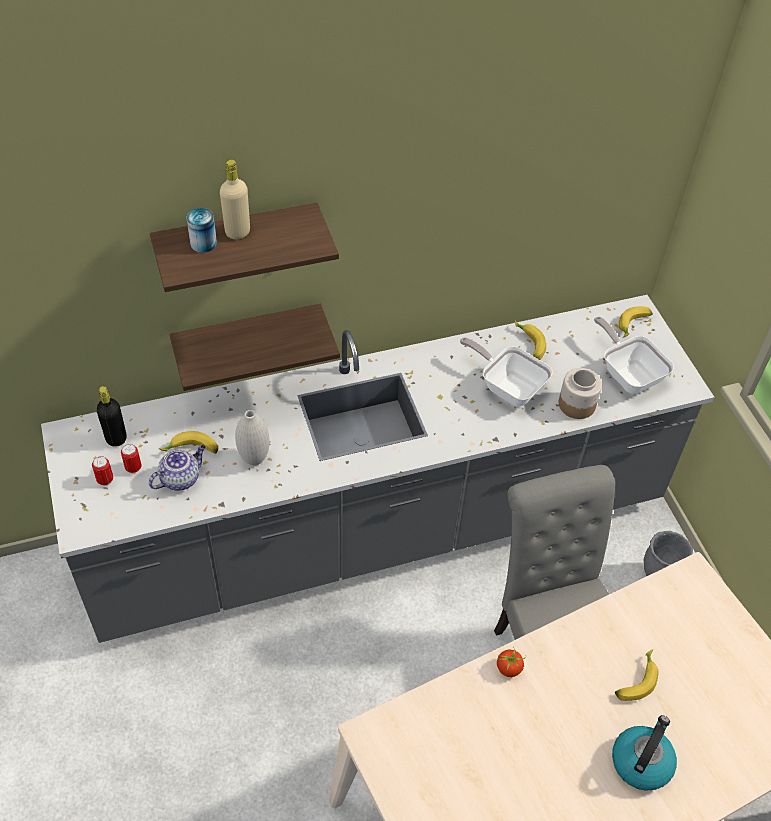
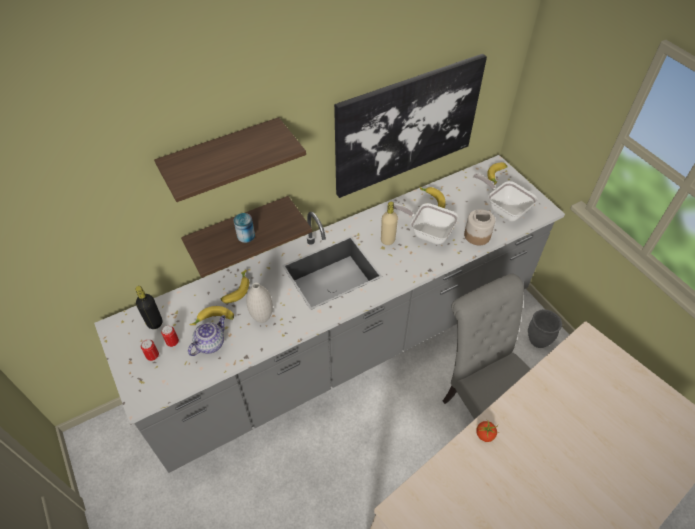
camera: 10 degrees left, 0 degrees up
(203, 243) = (199, 160): can -> can (246, 236)
(237, 232) = (223, 147): beige bottle -> beige bottle (387, 240)
(501, 235) = (407, 125): none -> picture
(635, 680) = (575, 423): banana -> banana (236, 290)
(641, 761) = (599, 484): kettle -> none

